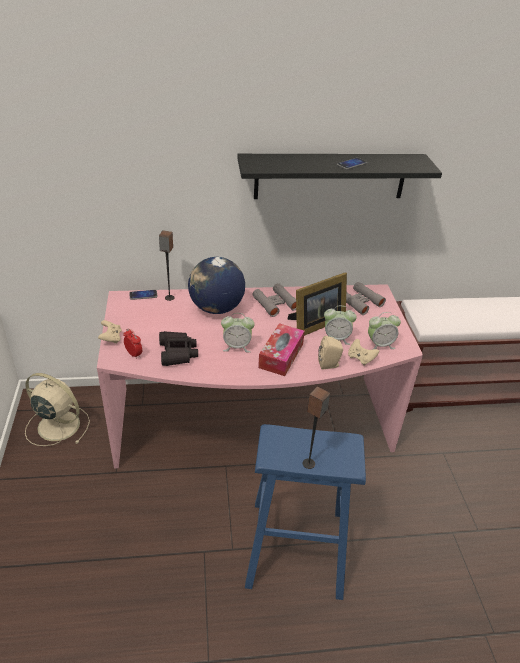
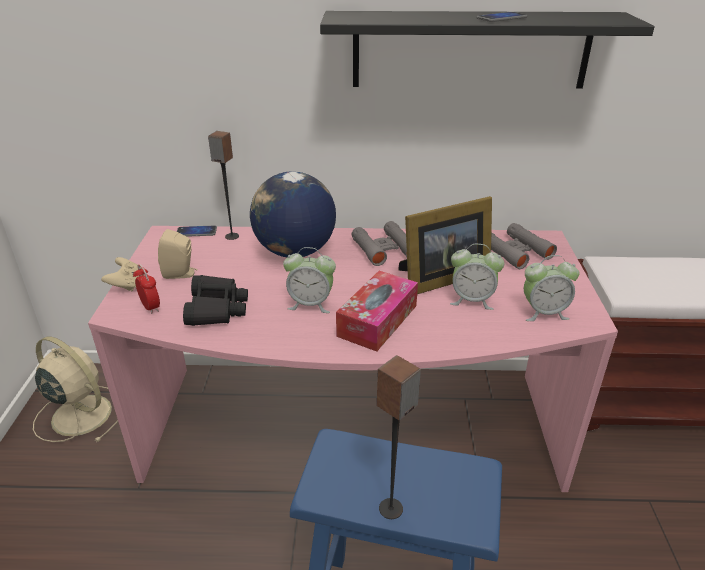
camera: 10 degrees right, 5 degrees down
(329, 364) = (455, 338): beige speaker -> beige speaker (181, 274)
(360, 358) = (509, 331): beige game controller -> none

